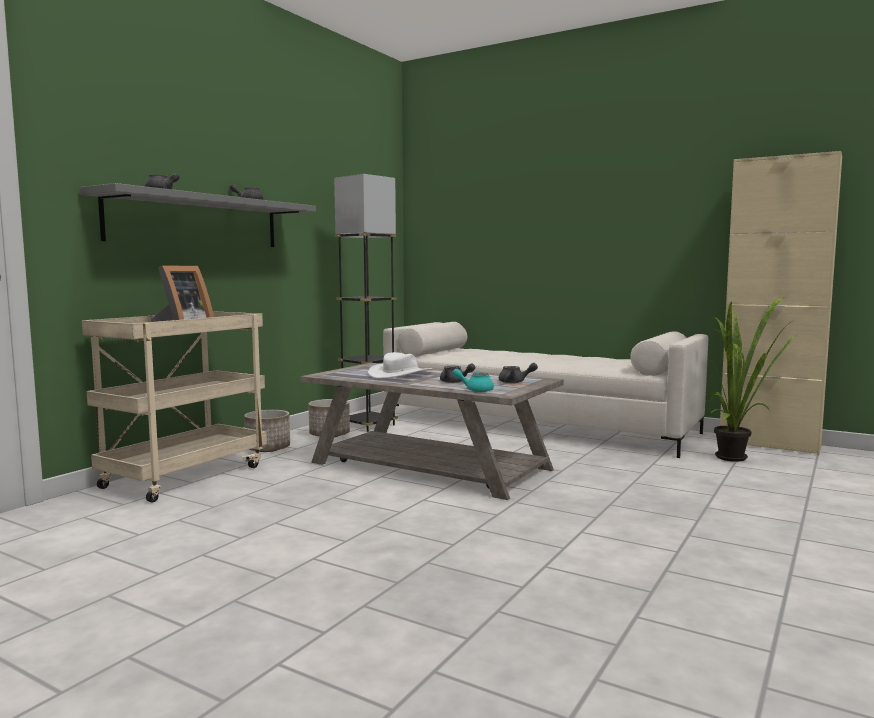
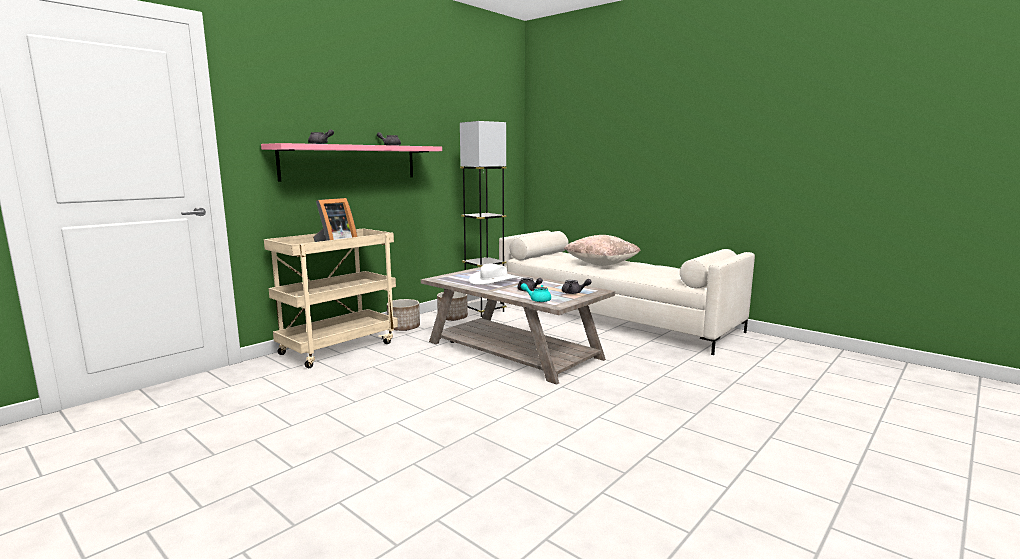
camera: 10 degrees right, 5 degrees up
(197, 221) = (351, 162): grey shelf -> pink shelf
(520, 357) = (601, 264): none -> beige pillow
(739, 458) = (763, 358): potted plant -> none
(769, 444) = (798, 346): beige cabinet -> none

